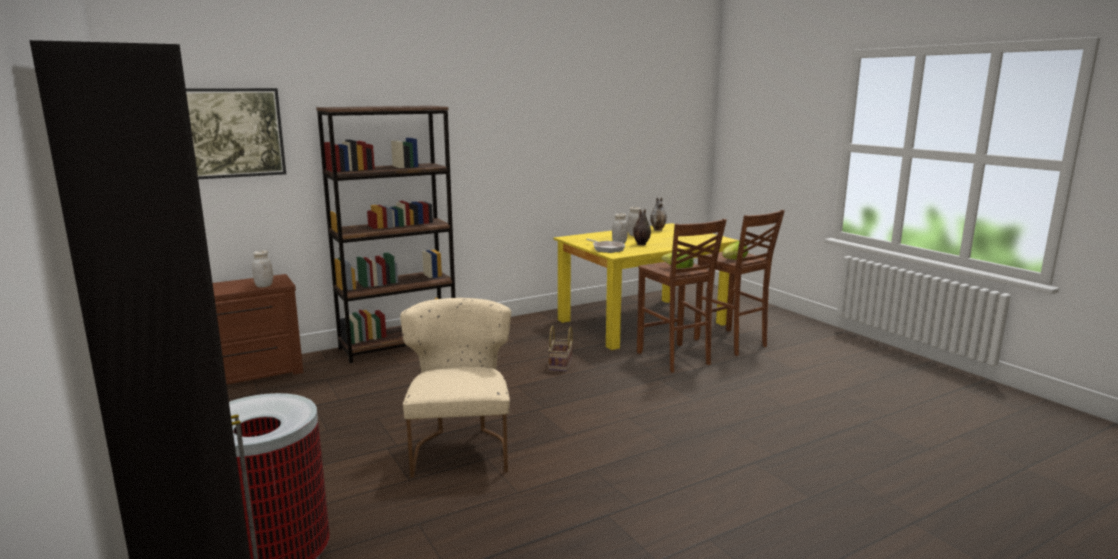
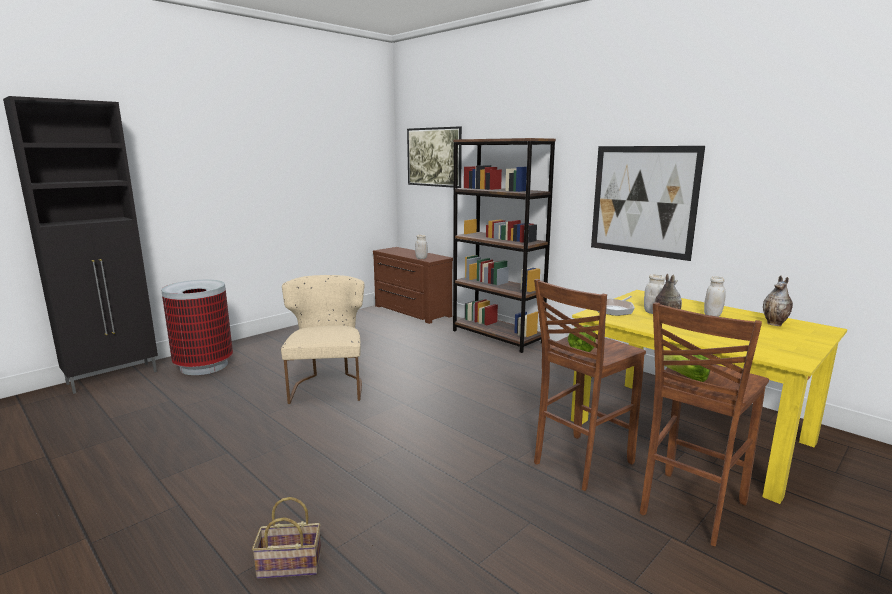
camera: 75 degrees right, 0 degrees up
(461, 449) = (328, 386): beige chair -> beige chair turned 75 degrees counterclockwise
(523, 161) = (643, 201): none -> picture
(561, 364) = (507, 400): basket -> basket (288, 566)

